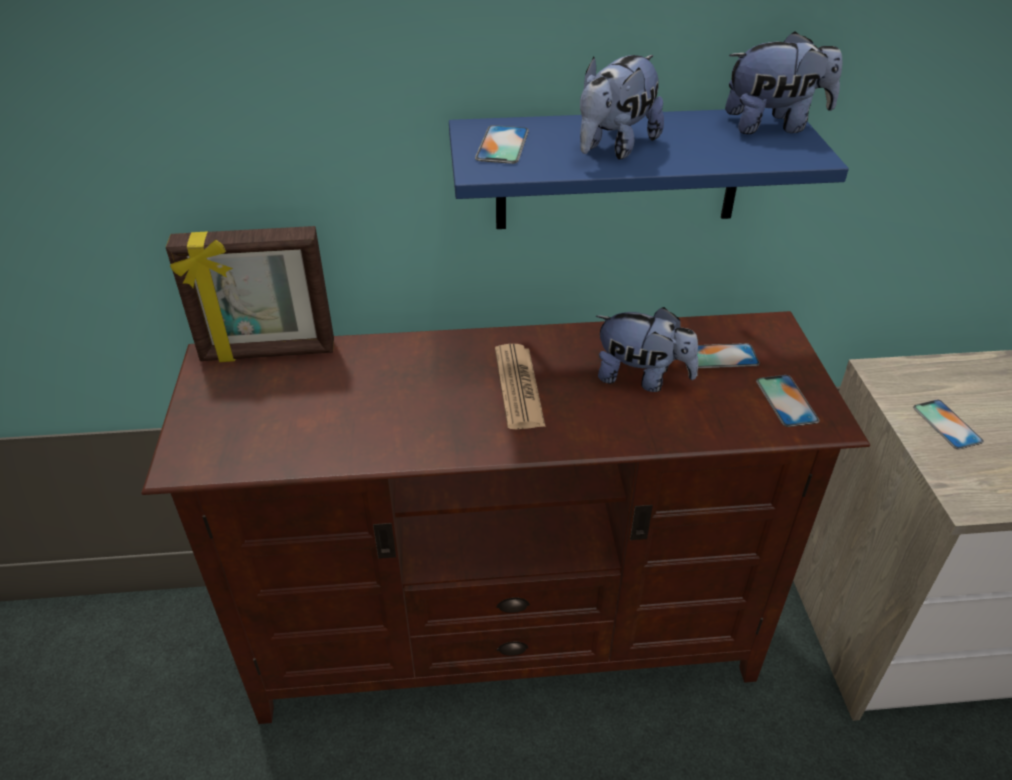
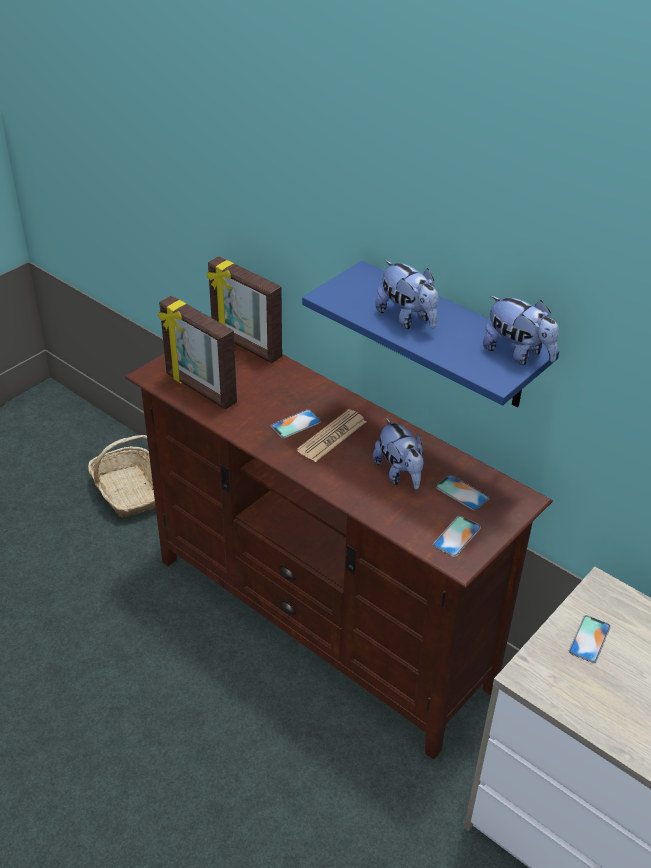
camera: 45 degrees right, 0 degrees up
(118, 673) = (130, 491): none -> basket
(281, 438) = (200, 389): none -> picture frame
(502, 145) = (358, 288): phone -> phone (296, 424)
(614, 148) = (407, 319): plush toy -> plush toy turned 120 degrees counterclockwise

